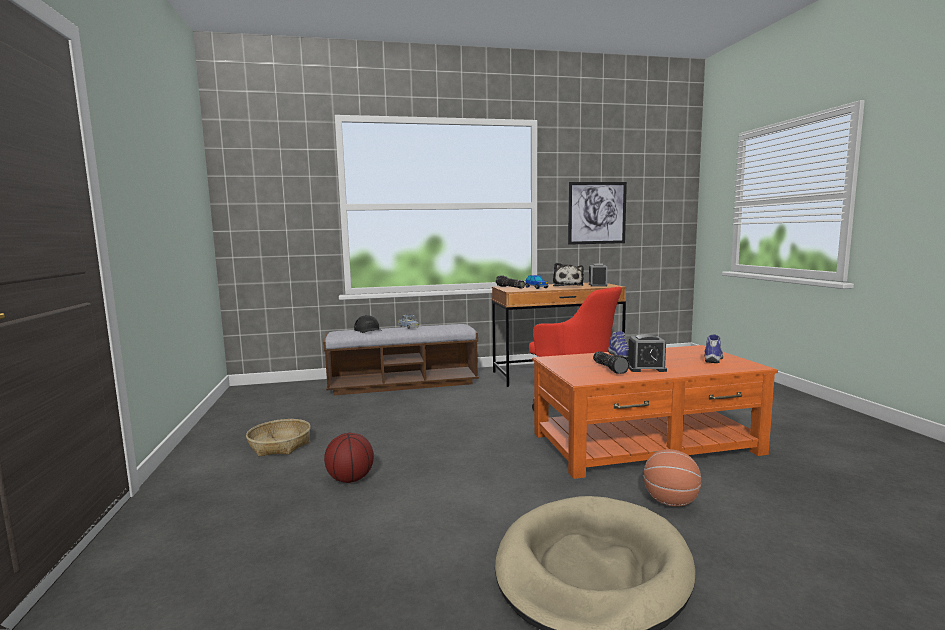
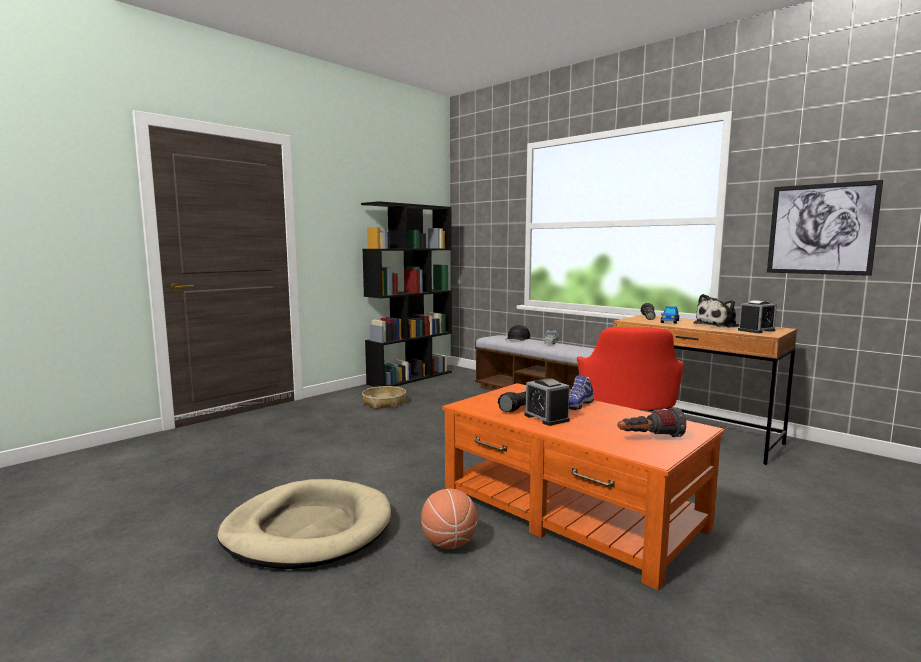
camera: 55 degrees right, 0 degrees up
(225, 412) = (411, 378): none -> black bookcase
(350, 479) = (361, 432): basketball -> none
(713, 359) = (649, 438): shoe -> flashlight

